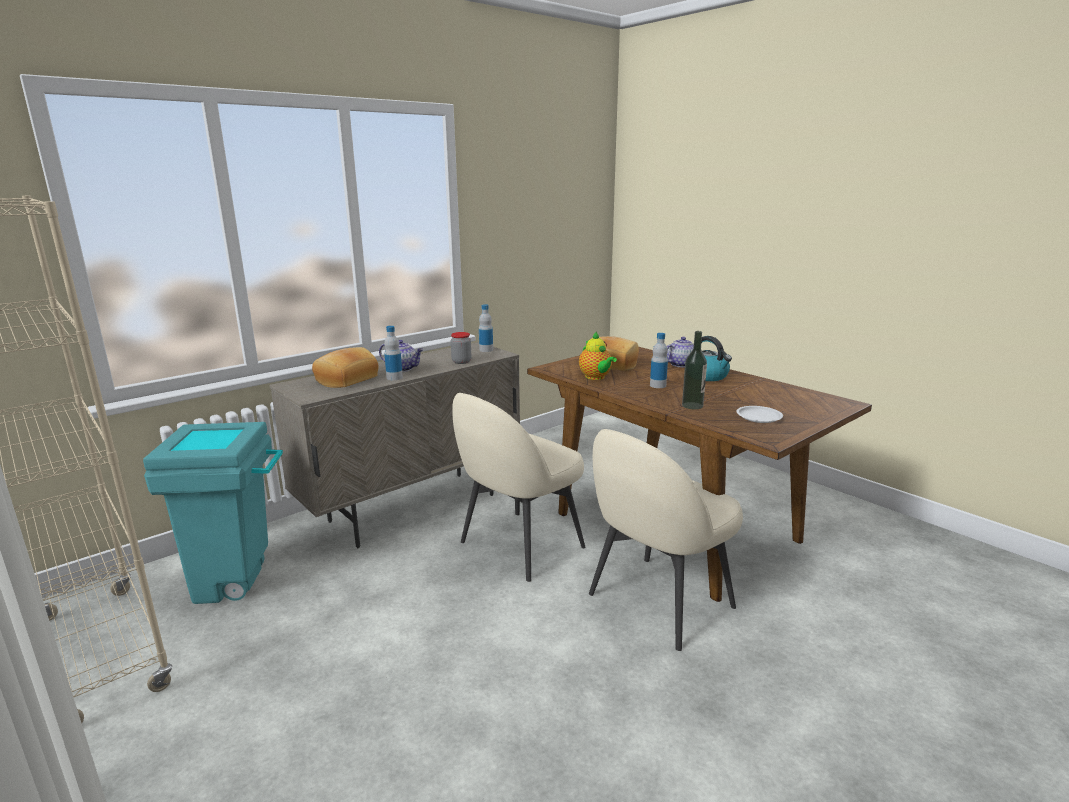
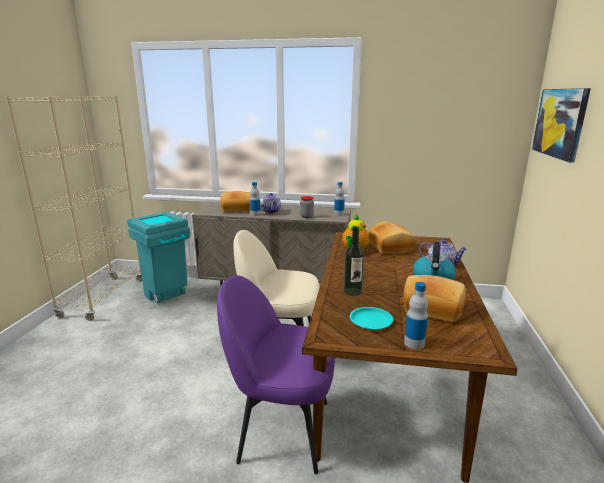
camera: 50 degrees right, 0 degrees up
(657, 602) = (281, 429): beige chair -> purple chair
(658, 385) = (375, 270): bottle -> bottle (414, 343)
(668, 208) = (560, 123): none -> picture
(759, 393) = (432, 308): none -> bread
(759, 417) = (370, 321): white plate -> turquoise plate

